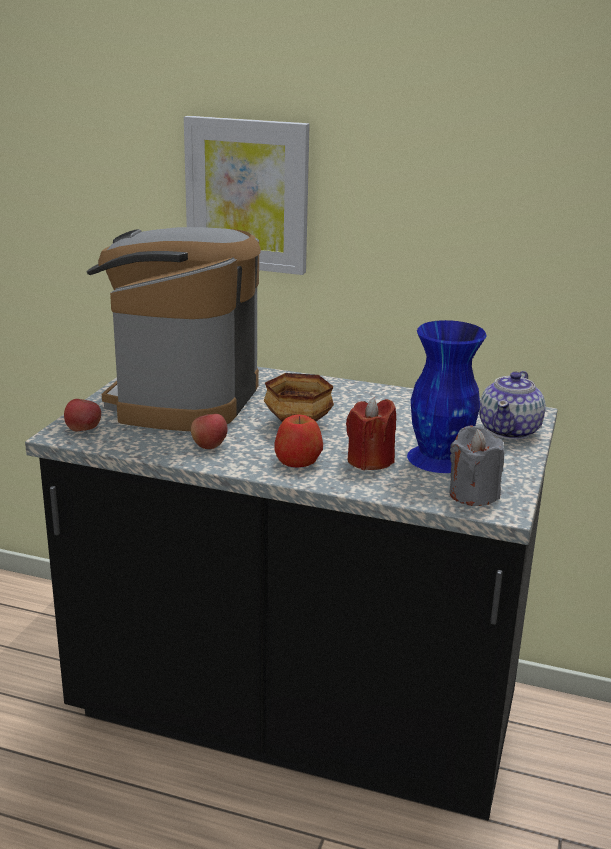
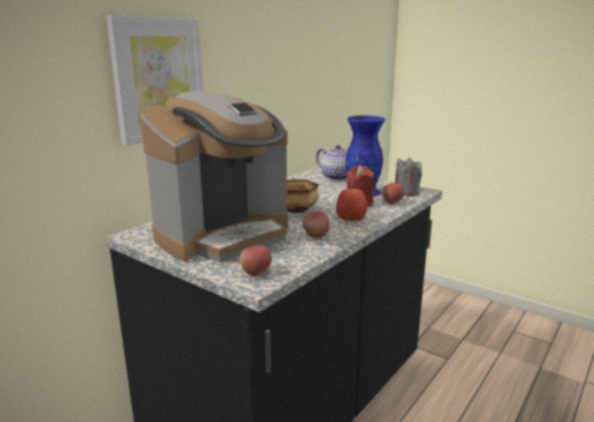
camera: 70 degrees left, 5 degrees down
(181, 399) = (224, 235): coffee machine -> coffee machine turned 75 degrees counterclockwise
(400, 485) = (392, 202): none -> apple

